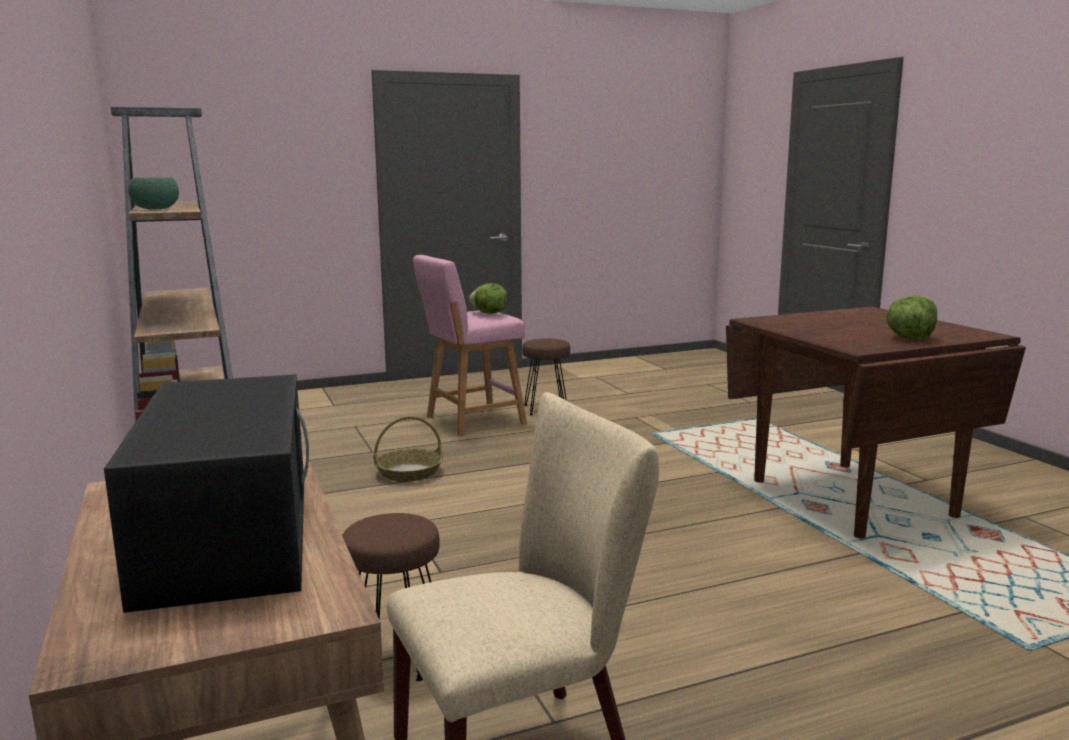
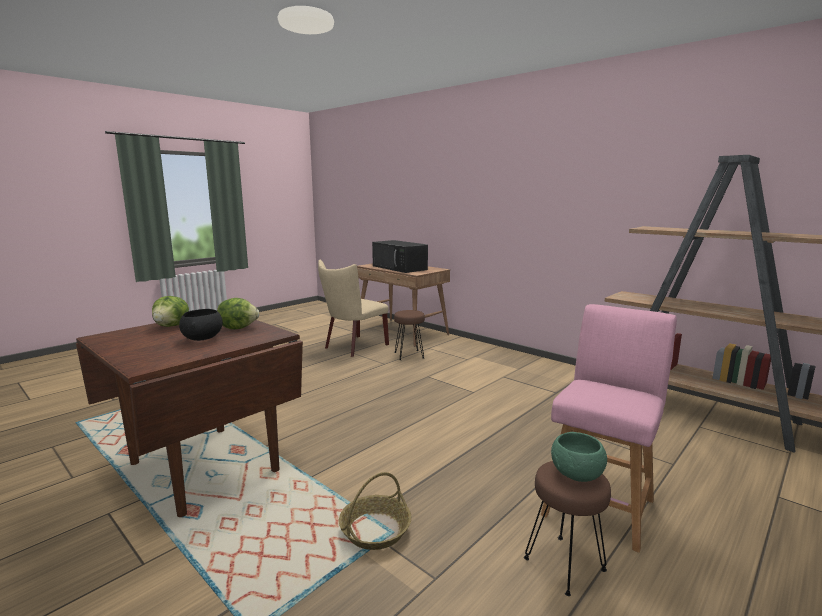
camera: 155 degrees right, 0 degrees up
(155, 209) = (671, 228): green bowl -> green bowl (576, 474)
(409, 472) = (531, 422): basket -> basket (375, 530)
(489, 313) = (597, 392): lettuce -> lettuce (238, 328)
(843, 322) = (203, 339): none -> black bowl

